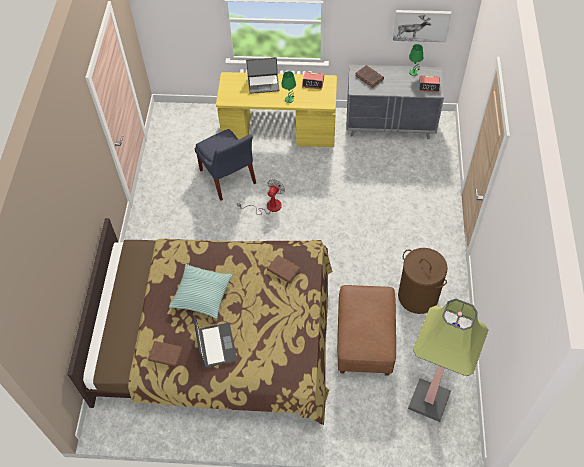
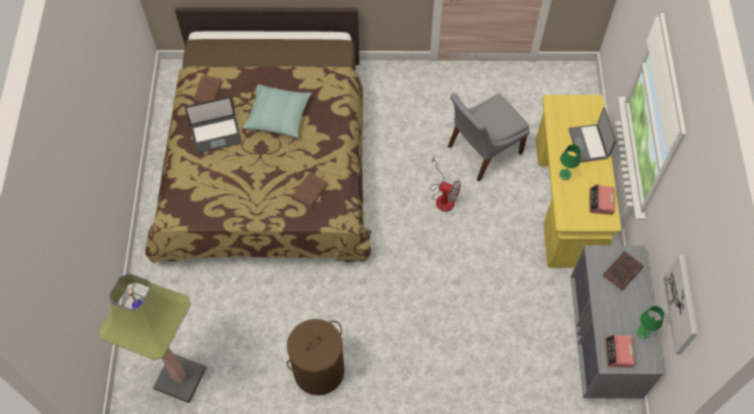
camera: 85 degrees right, 5 degrees up
(228, 178) = (482, 151): blue chair -> grey chair
(364, 340) = (258, 308): brown ottoman -> none

